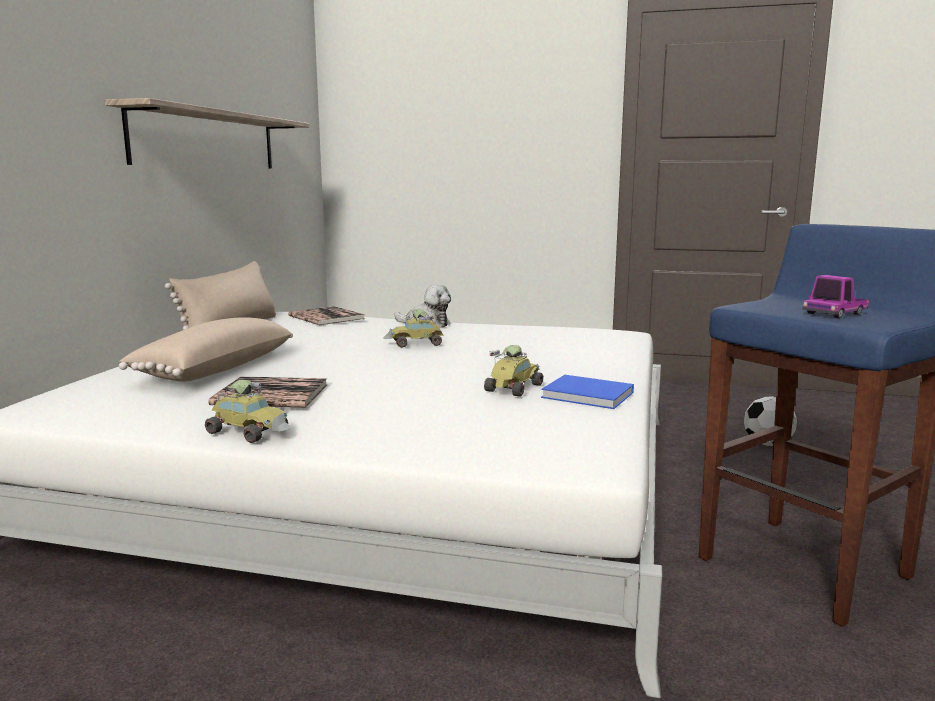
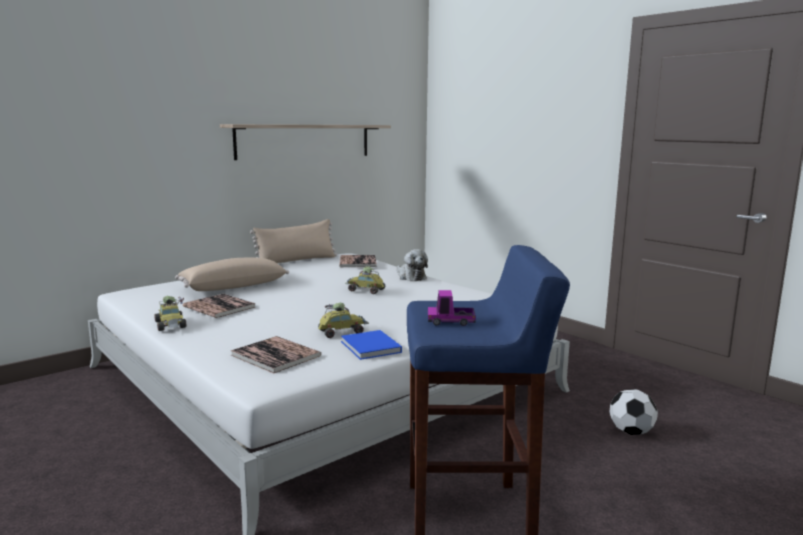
camera: 35 degrees right, 0 degrees up
(512, 429) = (276, 355): none -> book

